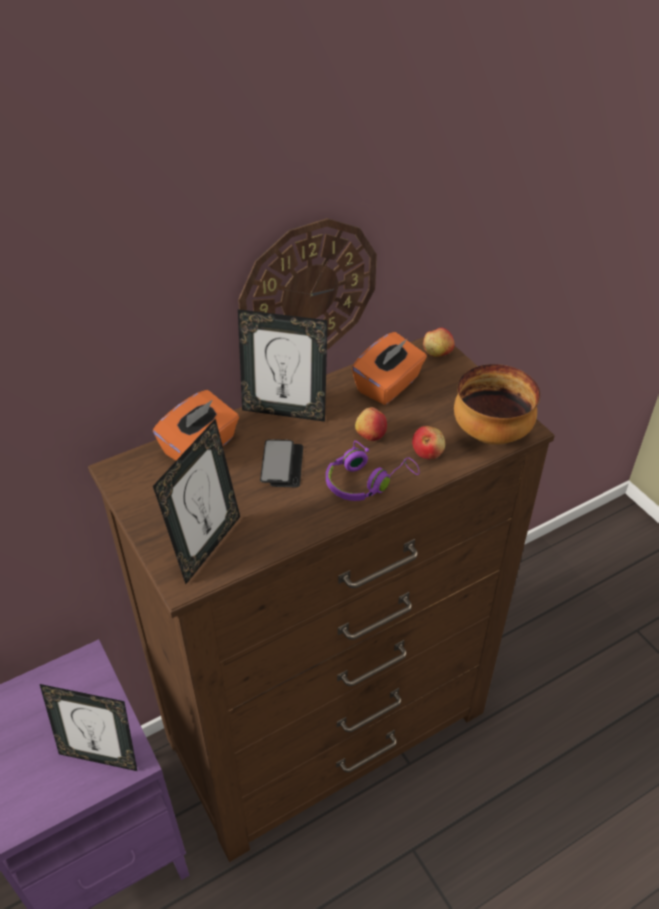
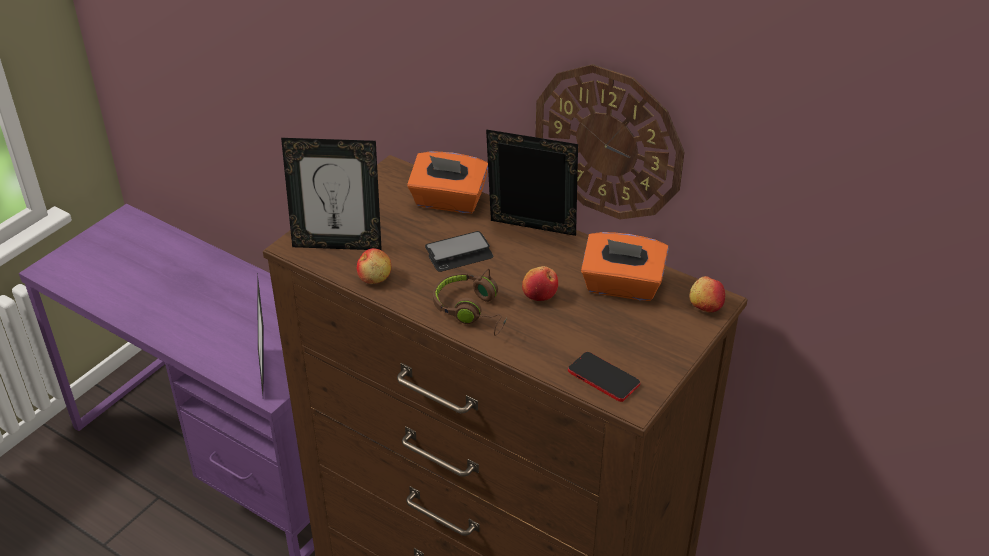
camera: 65 degrees right, 5 degrees down
(284, 411) = (531, 232): picture frame -> picture frame turned 120 degrees clockwise
(367, 481) = (472, 311): purple headphones -> brown headphones
(427, 452) = (542, 340): apple -> apple (375, 278)
(489, 433) = (603, 377): bowl -> phone

